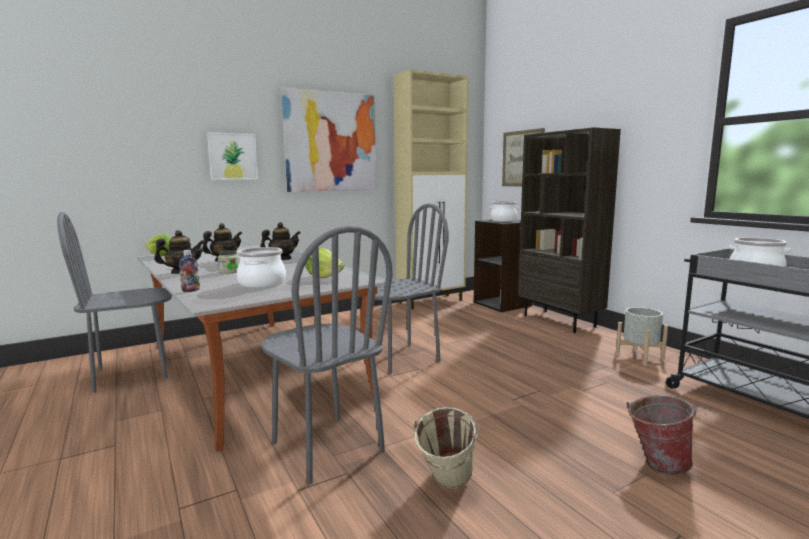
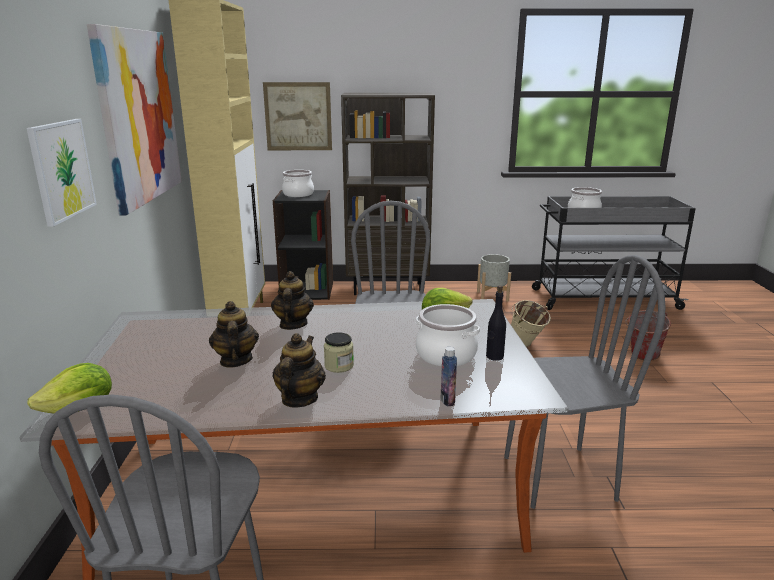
camera: 60 degrees left, 10 degrees up
(268, 291) = (494, 356): none -> black bottle
(446, 485) = (641, 436): beige bucket -> beige bucket (526, 346)

